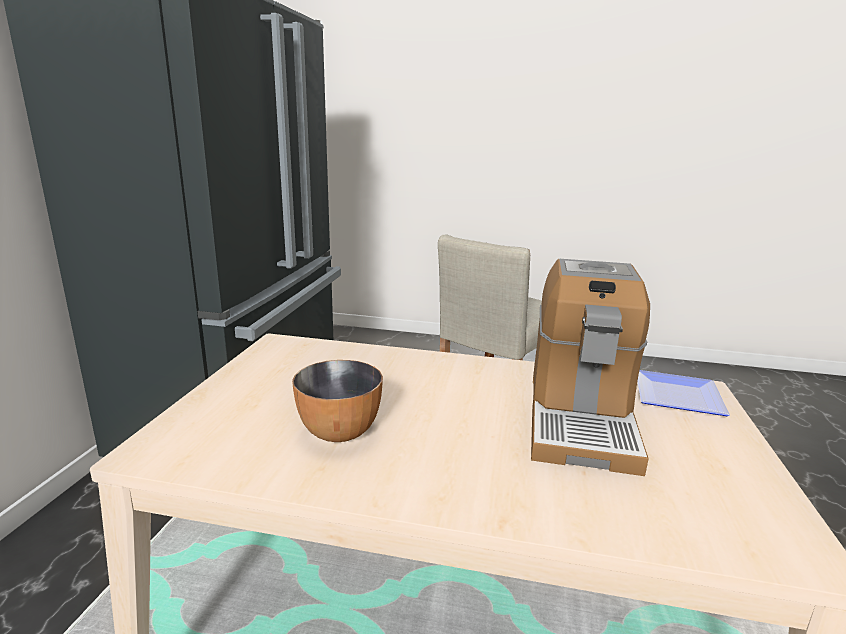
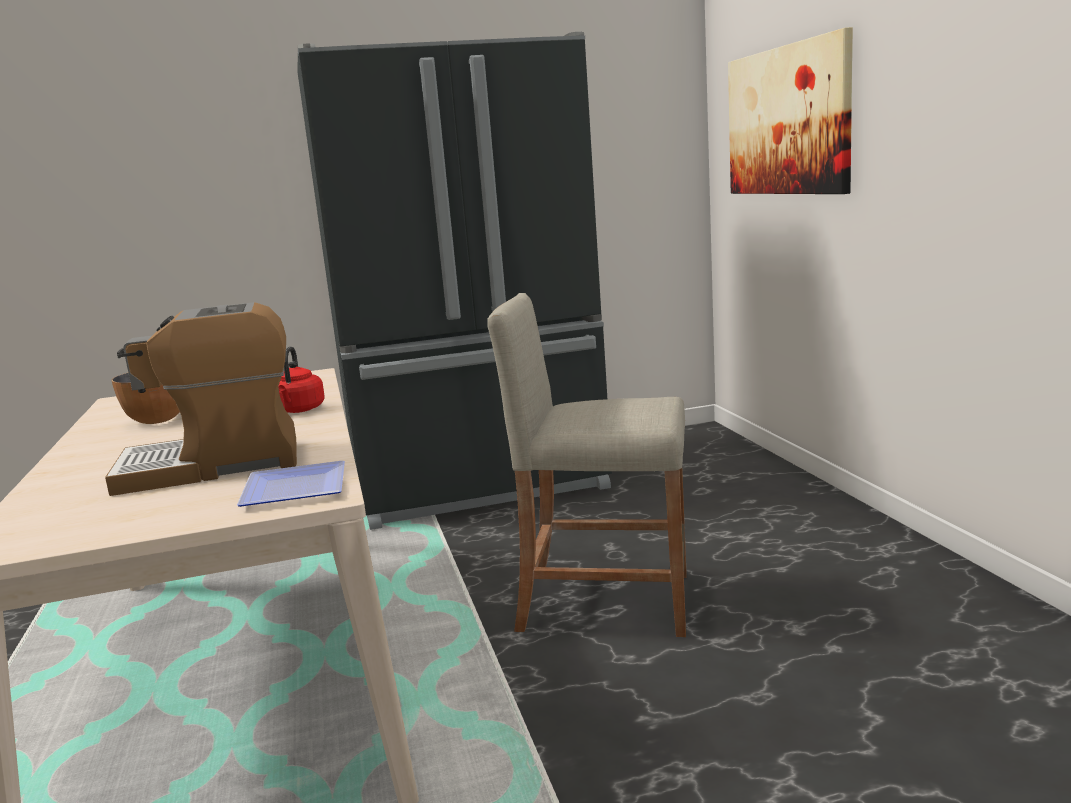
camera: 65 degrees right, 5 degrees down
(383, 113) = (787, 121): none -> picture
(425, 366) = (299, 410): none -> red kettle

